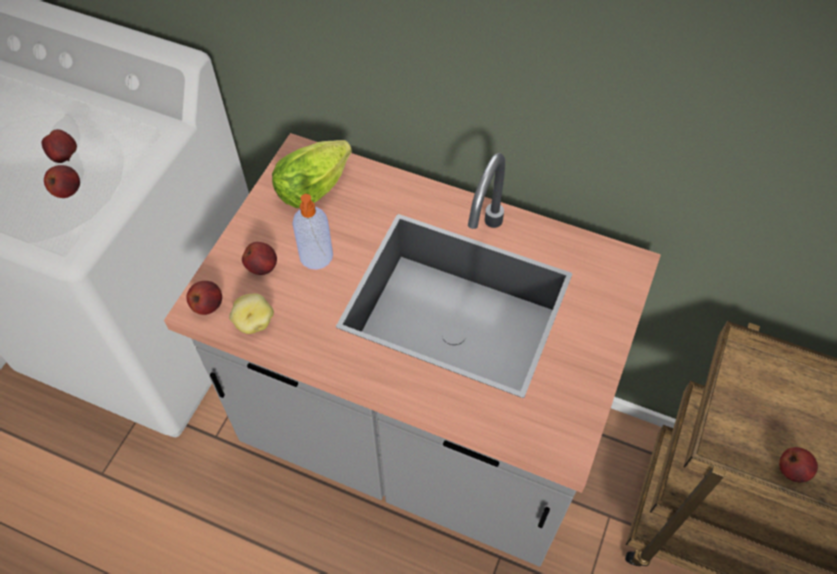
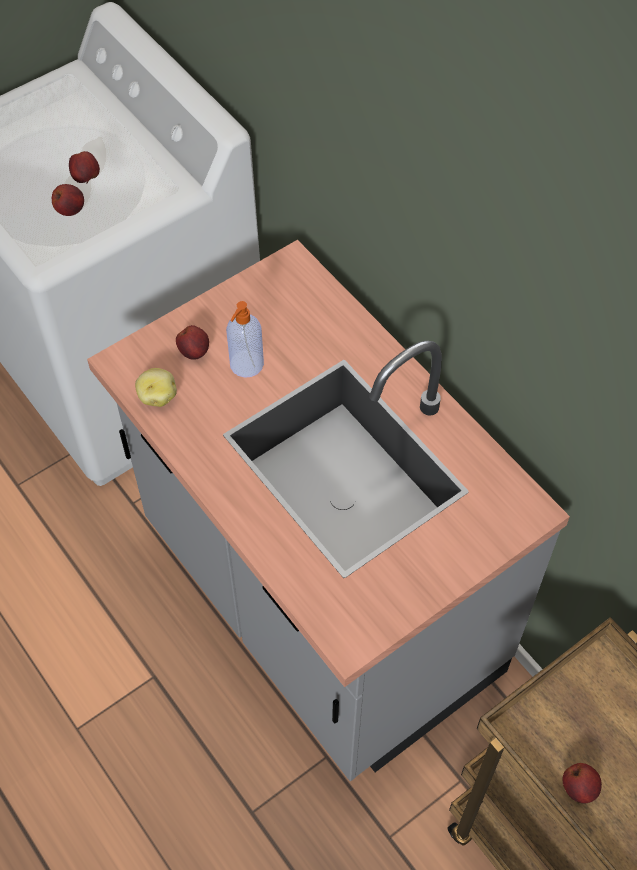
camera: 30 degrees right, 0 degrees up
(207, 306) = (129, 364): apple -> none
(317, 186) = (289, 300): lettuce -> none

